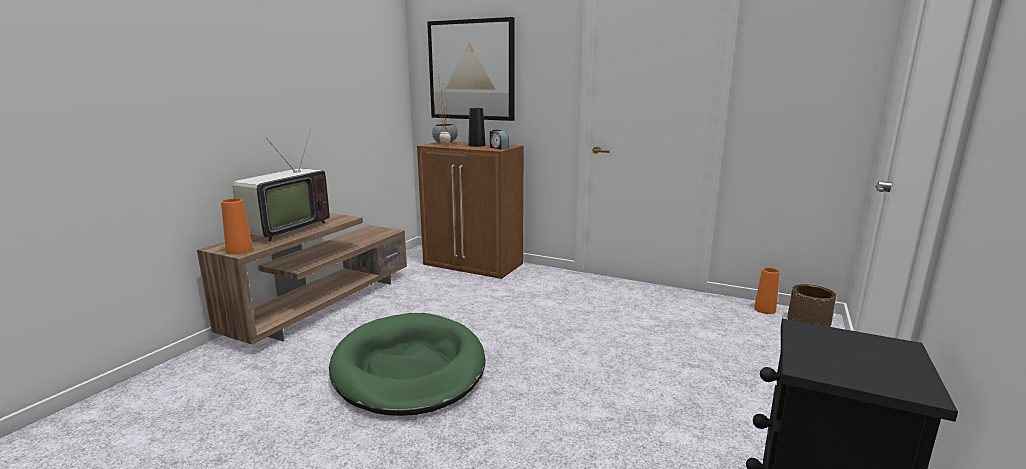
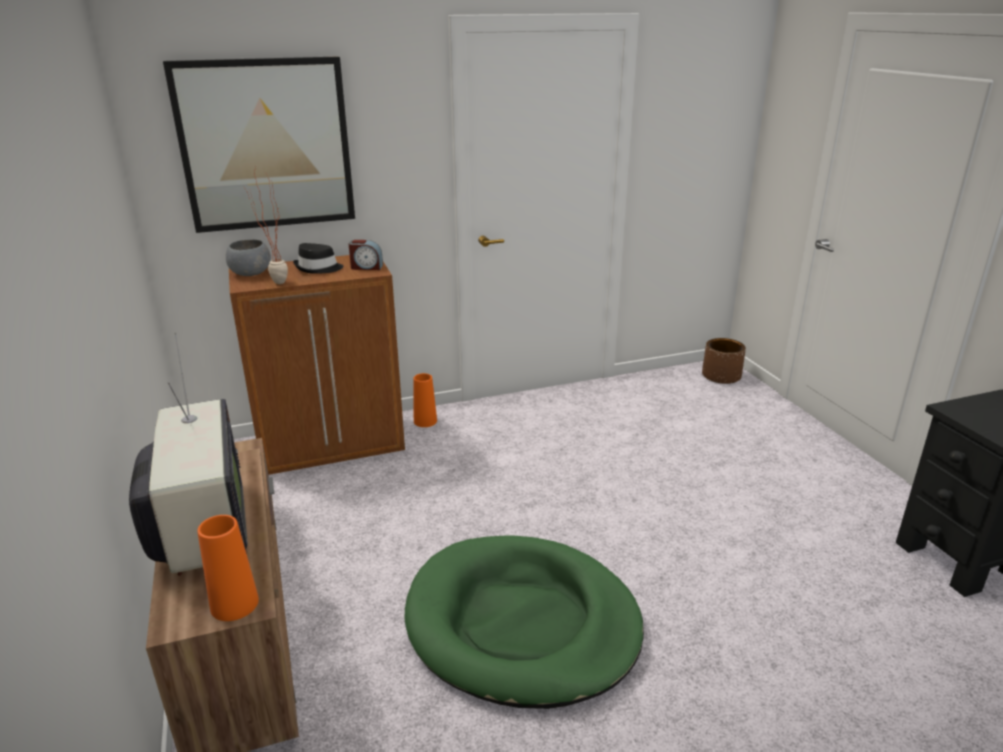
camera: 45 degrees left, 10 degrees up
(476, 145) = (318, 268): black vase -> black hat
(764, 309) = (678, 376): orange vase -> orange vase (425, 421)

